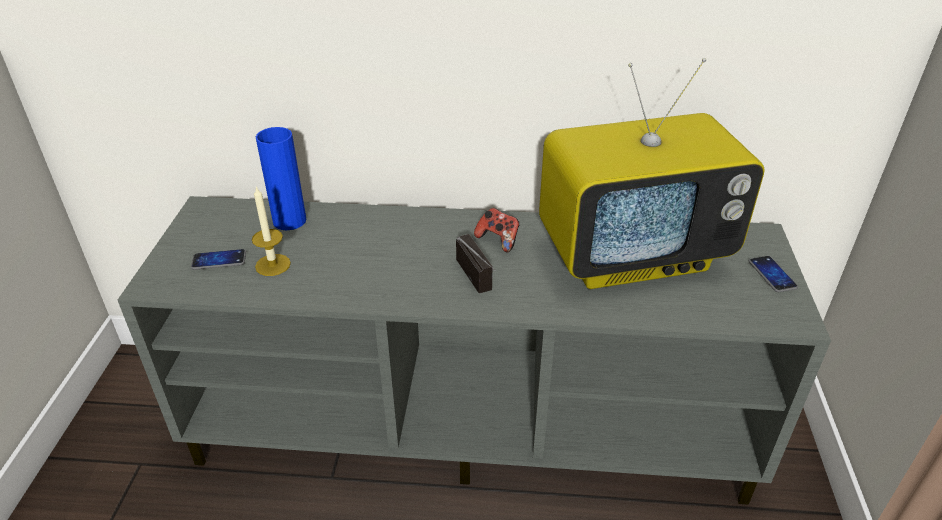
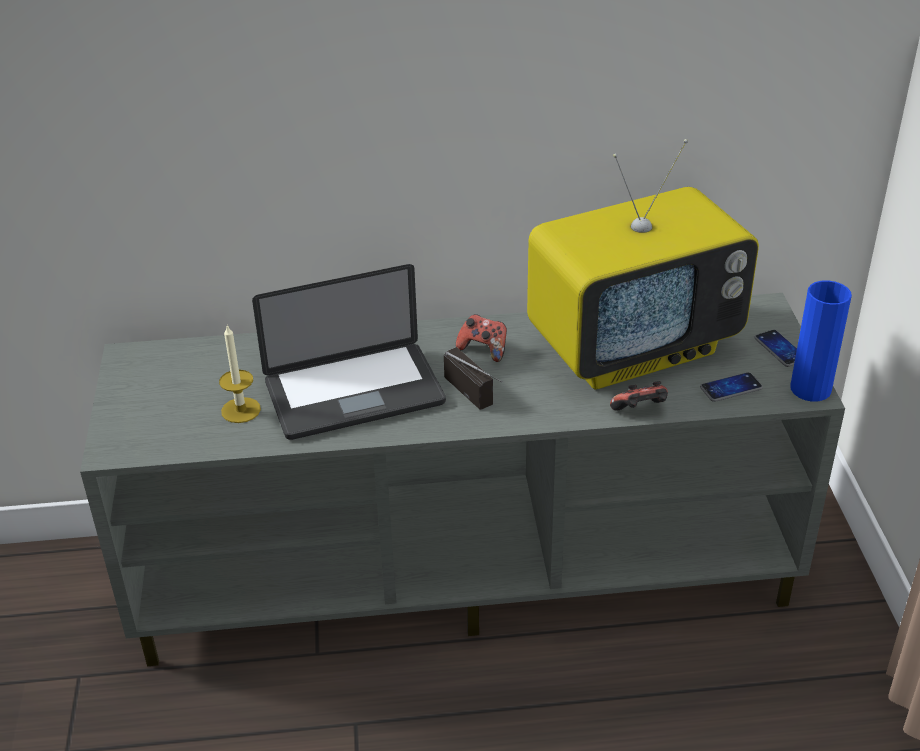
camera: 10 degrees left, 0 degrees up
(219, 260) = (176, 413): phone -> phone (731, 388)
(289, 221) = (238, 358): blue vase -> blue vase (810, 389)
(374, 263) = (354, 393): none -> laptop
(627, 315) = (640, 411): none -> game controller

